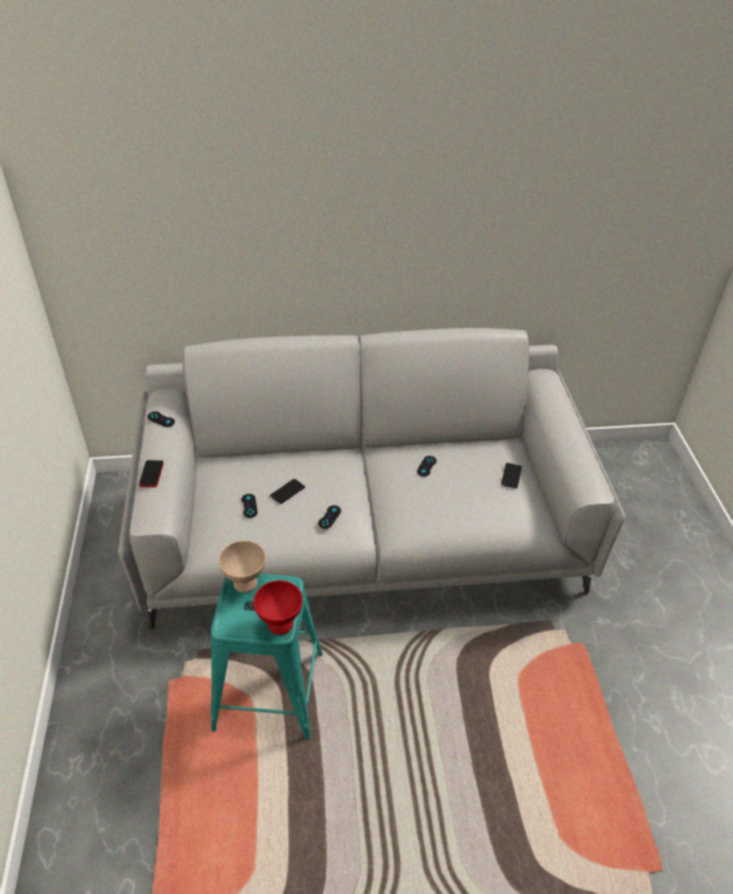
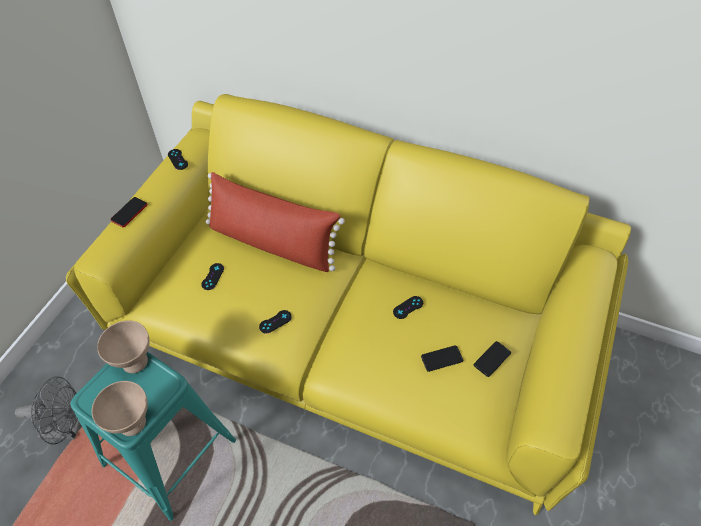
camera: 30 degrees right, 10 degrees up
(153, 719) = (67, 429): none -> grey fan
(280, 463) = (272, 243): none -> red pillow
(281, 624) = (133, 424): red bowl -> beige bowl
(287, 492) = (255, 277): phone -> phone (441, 358)
(365, 533) = (352, 336): grey sofa -> yellow sofa

